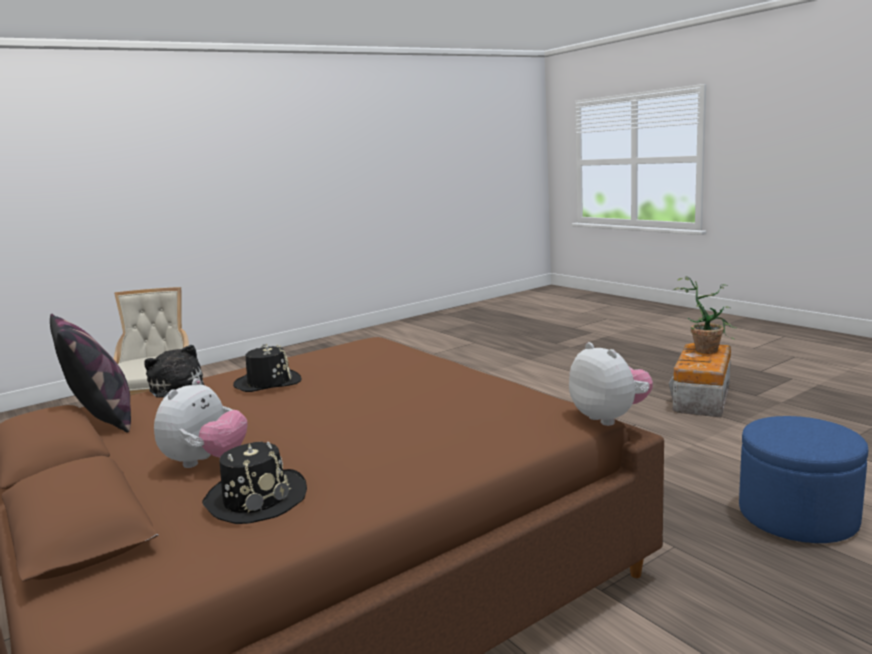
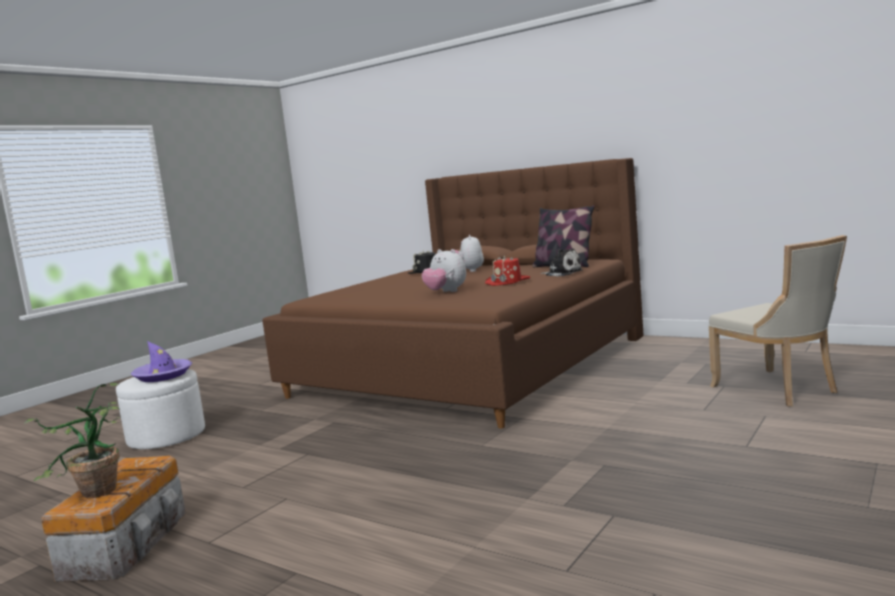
camera: 160 degrees right, 5 degrees down
(268, 383) = (508, 282): black hat -> red hat
(610, 418) = (288, 303): plush toy -> plush toy (446, 292)
(789, 430) = (163, 376): none -> purple hat
(797, 516) = (166, 437): blue ottoman -> white ottoman

